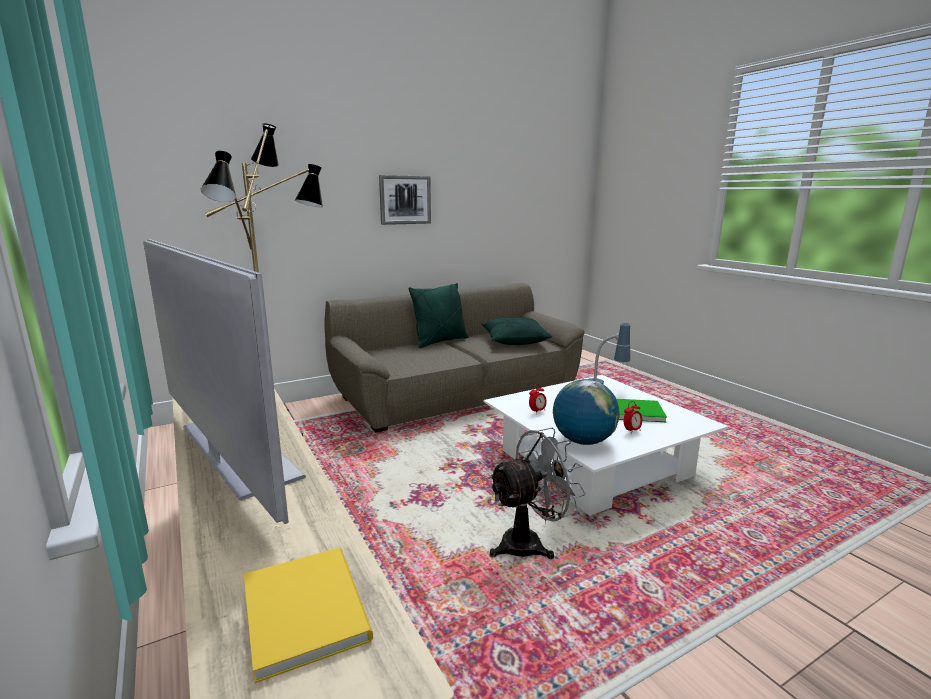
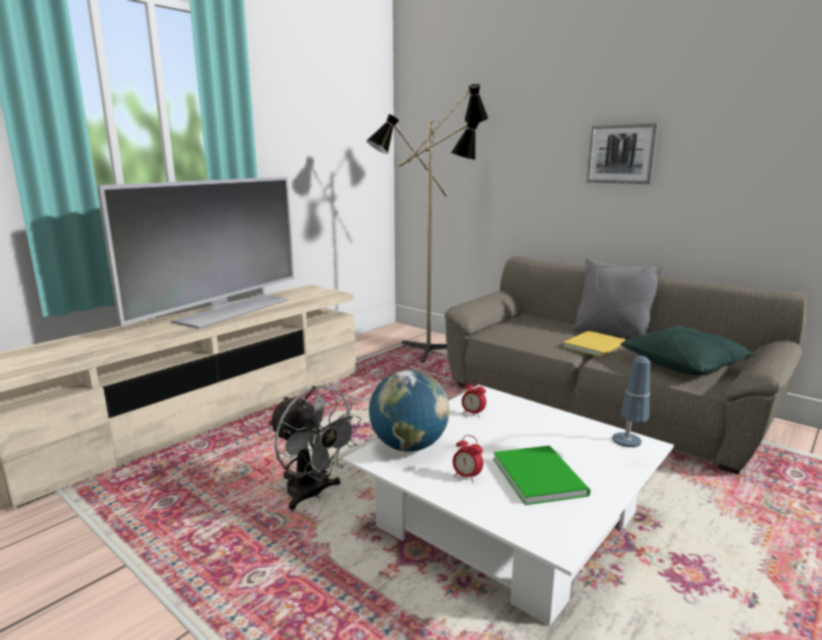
camera: 70 degrees right, 0 degrees up
(308, 606) = (66, 352): yellow book -> yellow book (596, 345)
(440, 341) = (611, 334): green pillow -> grey pillow

